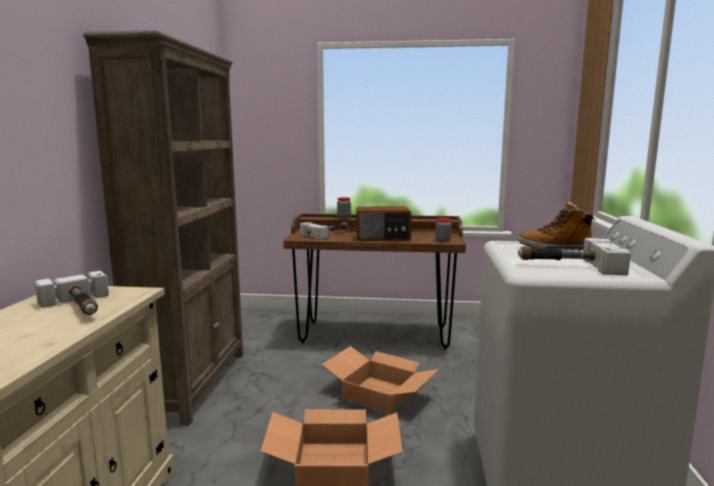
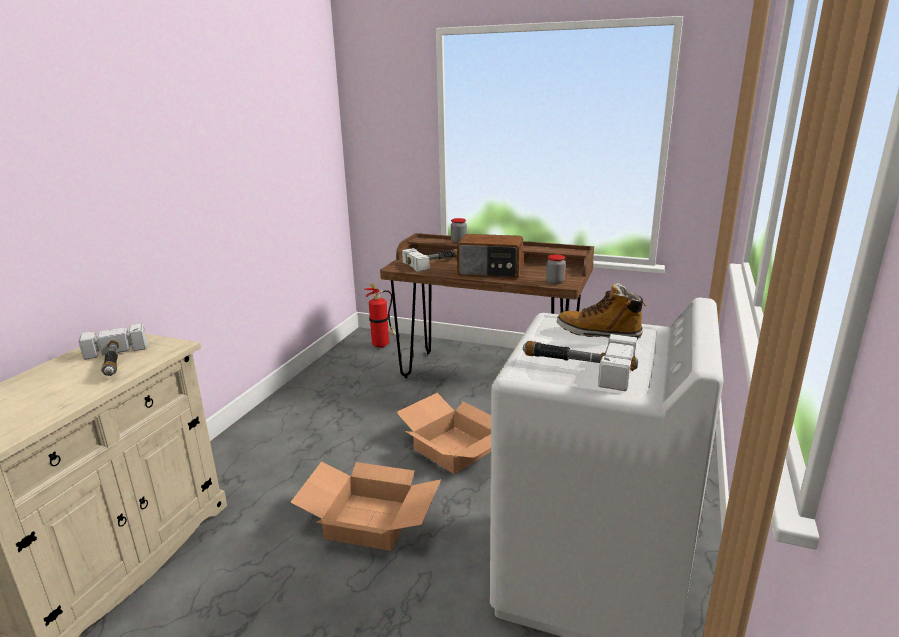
camera: 15 degrees right, 10 degrees up
(193, 383) = (280, 413): brown bookcase -> none
(267, 320) = (382, 345): none -> fire extinguisher

